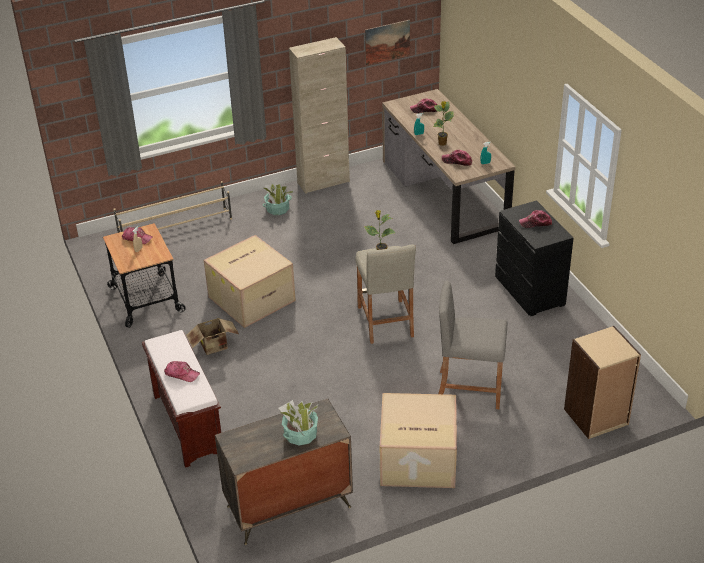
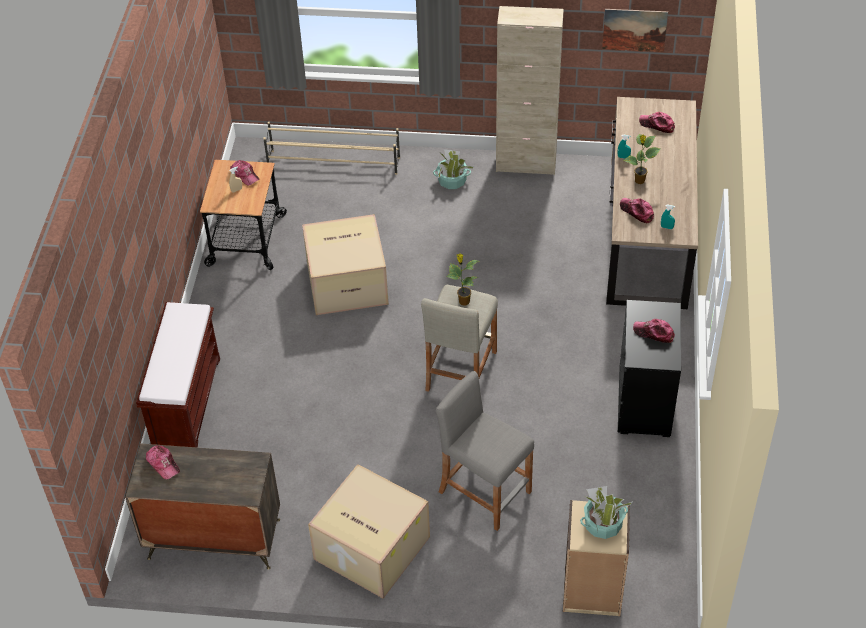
camera: 30 degrees right, 10 degrees up
(181, 374) = (172, 357): cap -> cap (163, 464)
(215, 347) = (272, 326): cardboard box -> none
(300, 435) = (215, 482): potted plant -> potted plant (603, 524)

